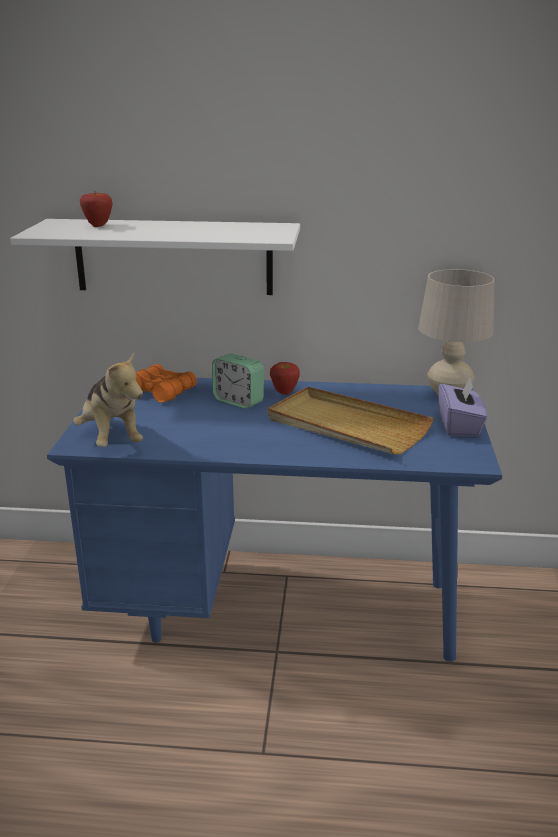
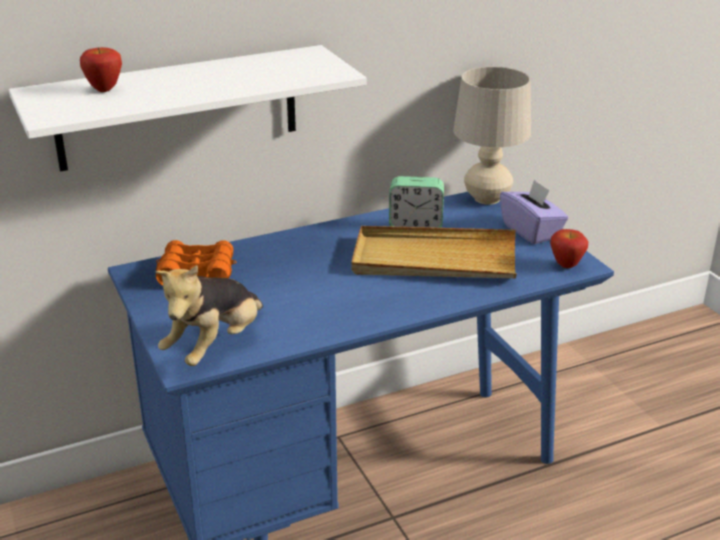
camera: 30 degrees left, 5 degrees up
(111, 438) = (215, 346): plush toy -> plush toy turned 90 degrees clockwise
(238, 401) = (297, 261): alarm clock -> alarm clock (415, 225)
(284, 393) = (333, 238): apple -> apple (566, 266)

